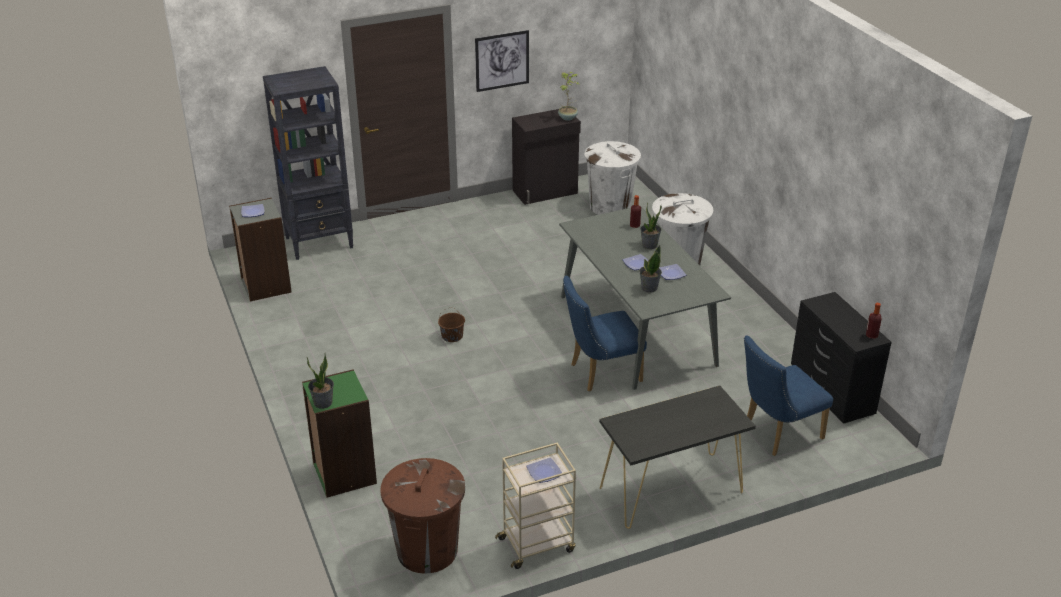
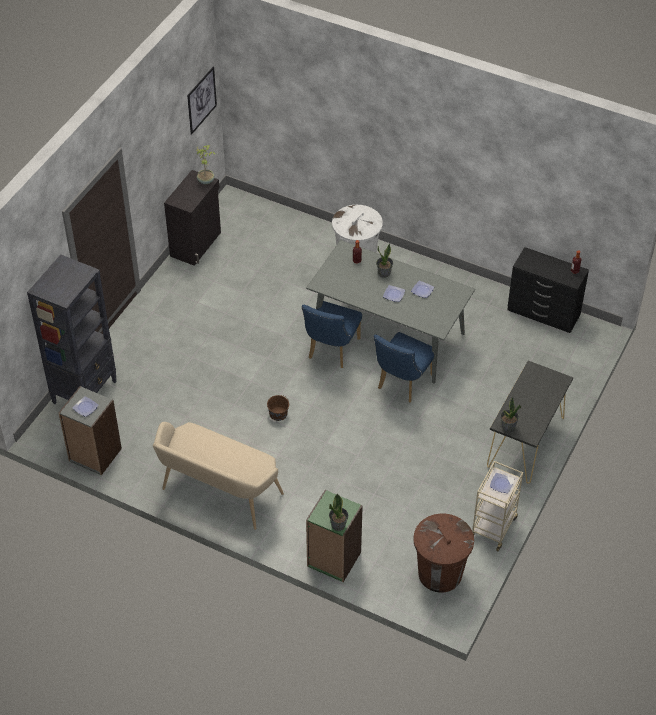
camera: 40 degrees left, 15 degrees up
(318, 365) = (218, 494): none -> beige bench
(502, 61) = (153, 165): picture -> picture (201, 100)
(610, 206) = (257, 232): white trash can -> none
(649, 288) = (421, 311): potted plant -> potted plant (508, 427)
(776, 433) = (542, 364): blue chair -> blue chair (331, 351)

